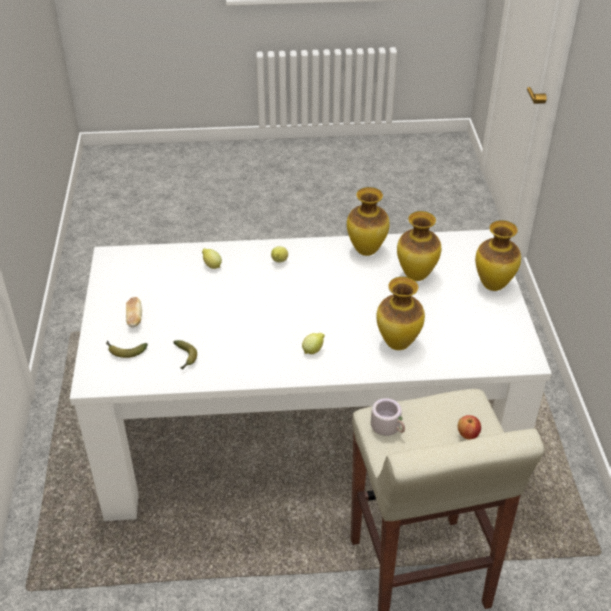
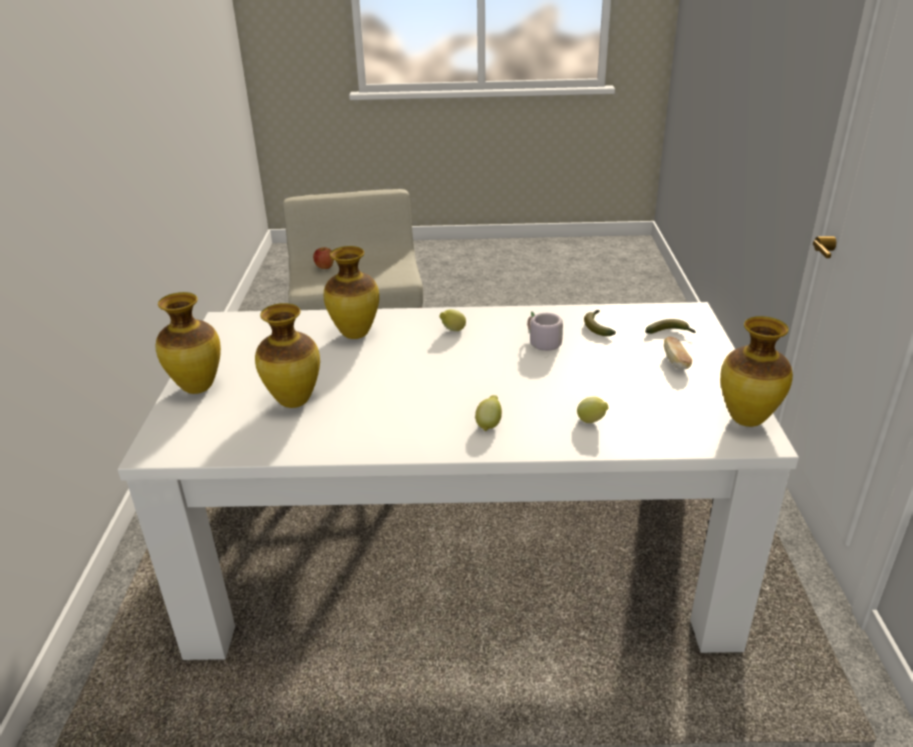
camera: 175 degrees left, 10 degrees down
(367, 250) = (349, 437): vase -> vase (745, 420)
(389, 427) = (392, 273): grey mug -> grey mug (541, 343)

